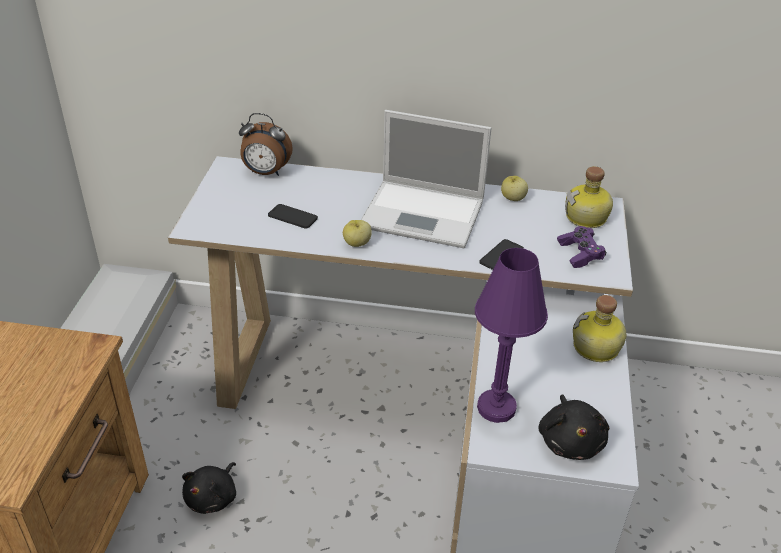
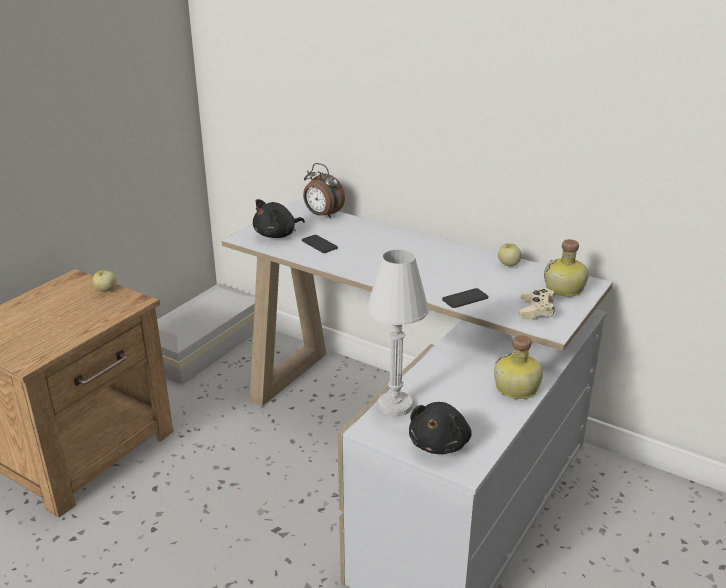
camera: 25 degrees right, 10 degrees down
(213, 497) = (208, 459): black plush toy -> black plush toy (277, 235)
(357, 244) = (353, 269): apple -> apple (106, 290)
(425, 214) = (424, 261): laptop -> none
(496, 408) = (395, 406): purple table lamp -> white table lamp
(580, 254) = (536, 311): purple game controller -> beige game controller

